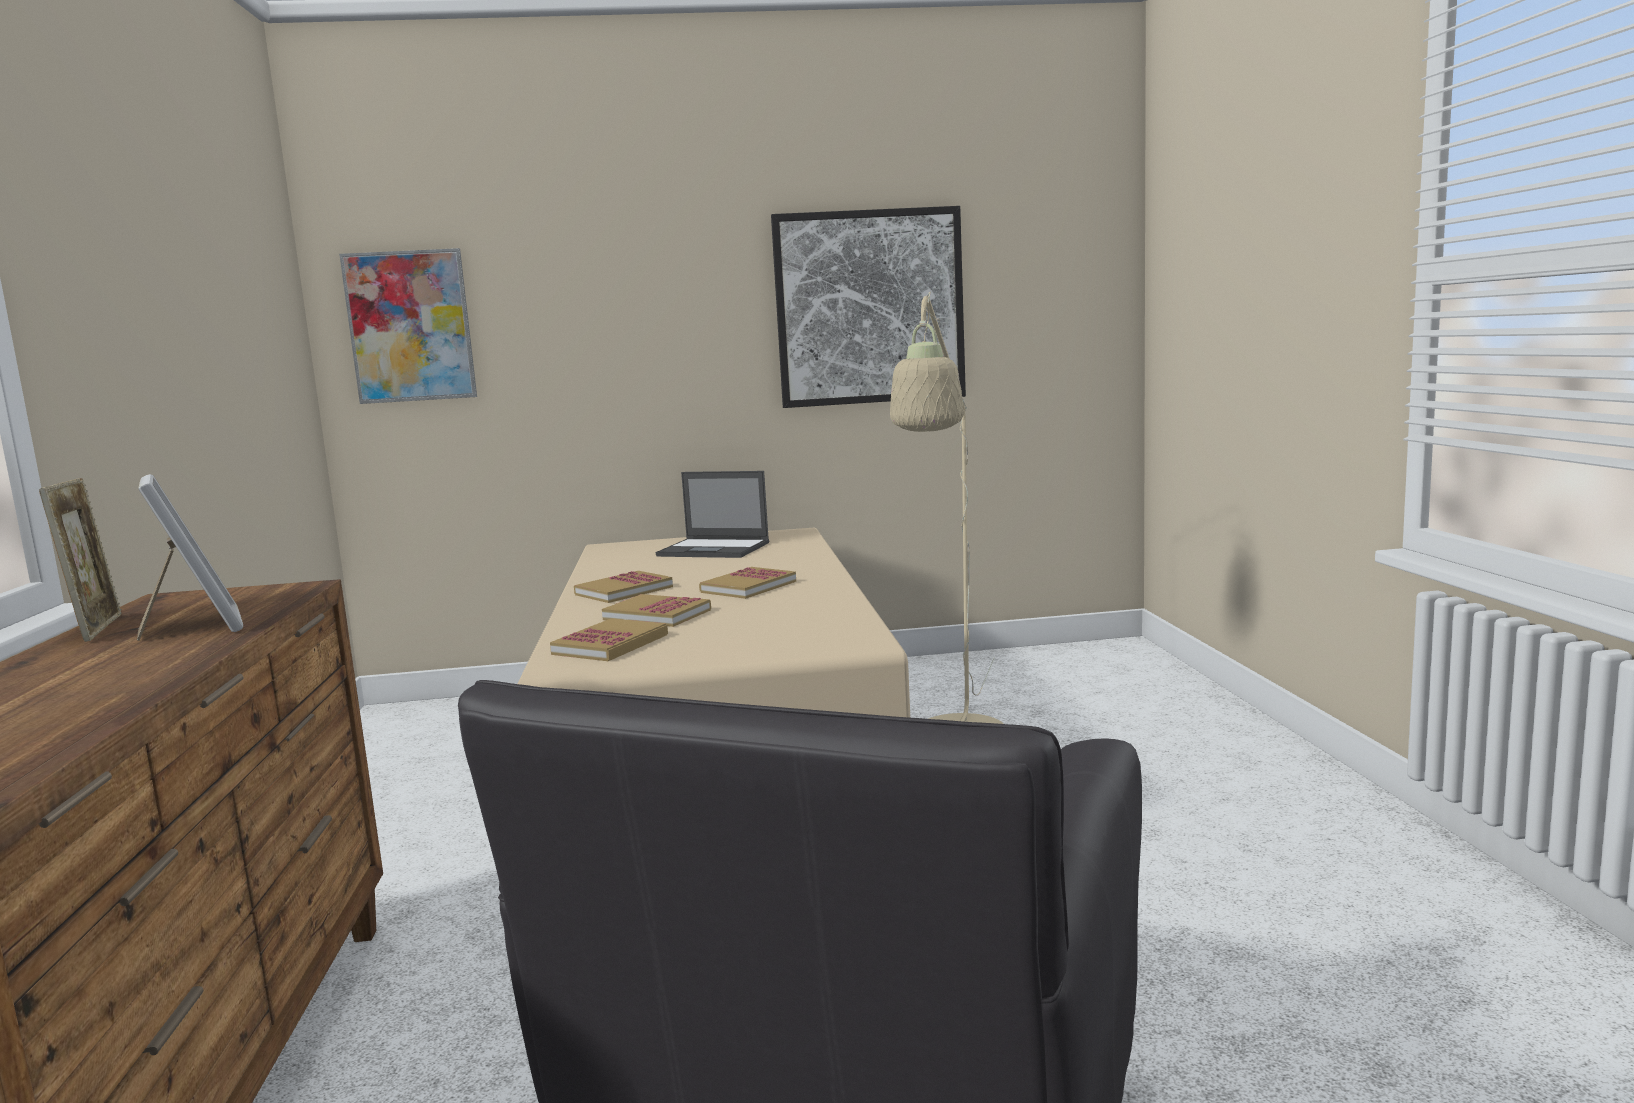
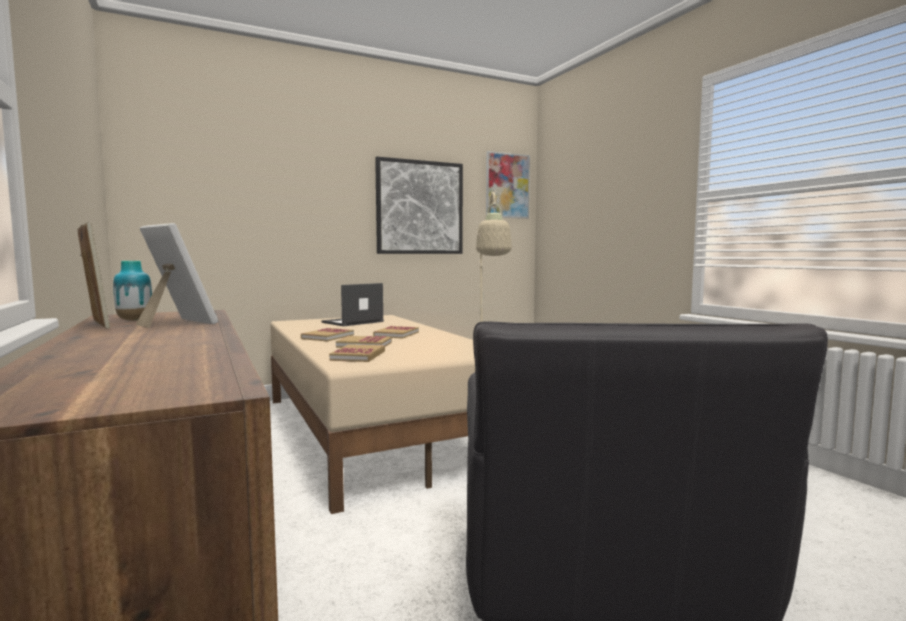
camera: 20 degrees left, 5 degrees down
(165, 614) = (134, 320): none -> vase
(410, 326) = (172, 193): picture -> picture (507, 186)
(715, 549) = (352, 322): laptop -> laptop turned 135 degrees clockwise

